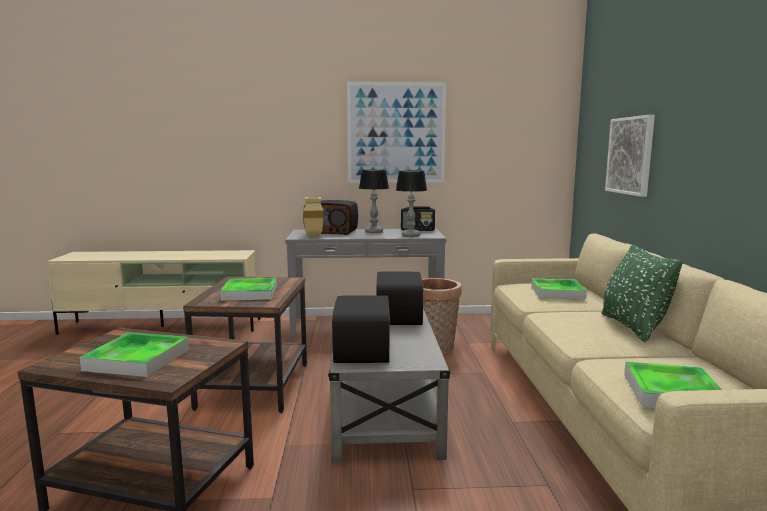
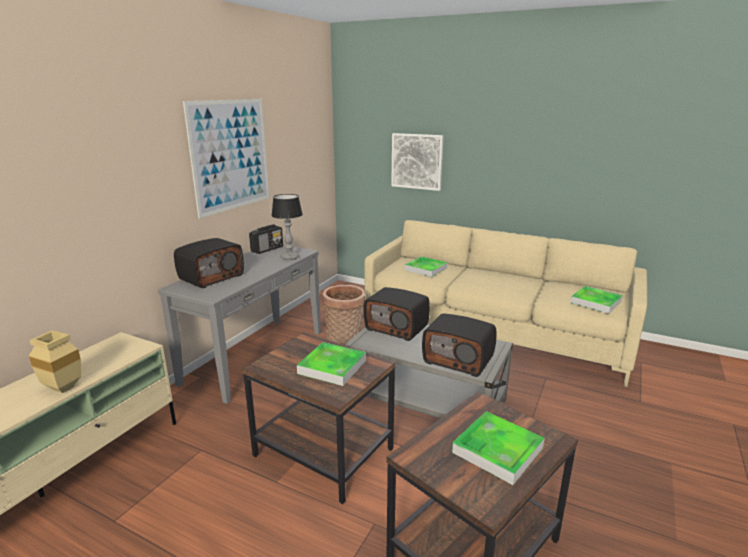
camera: 60 degrees left, 10 degrees up
(313, 236) = (224, 289): beige vase -> beige vase (61, 388)
(373, 232) = (246, 264): table lamp -> none
(633, 327) = (505, 276): green pillow -> none

